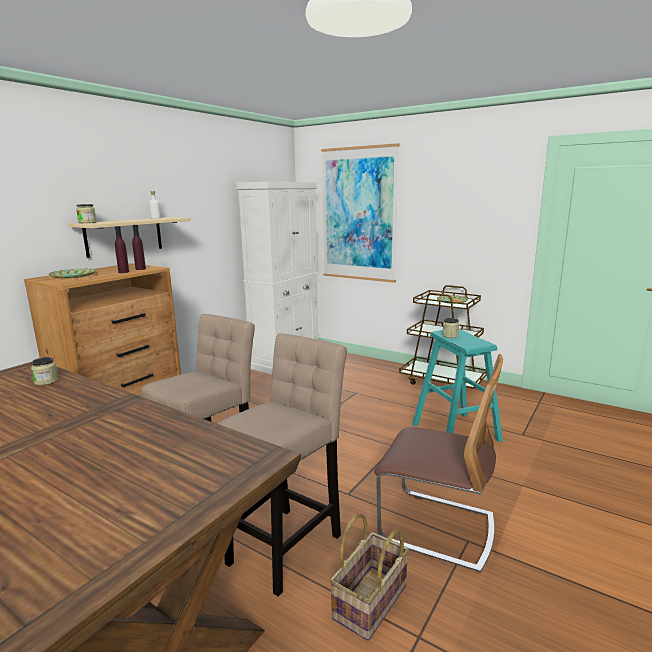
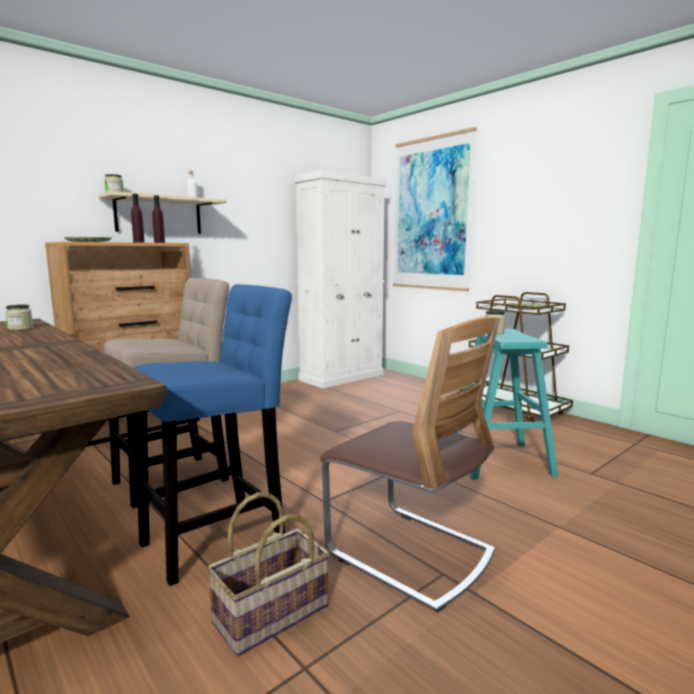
camera: 15 degrees right, 5 degrees down
(288, 544) = (220, 538): beige stool -> blue stool

